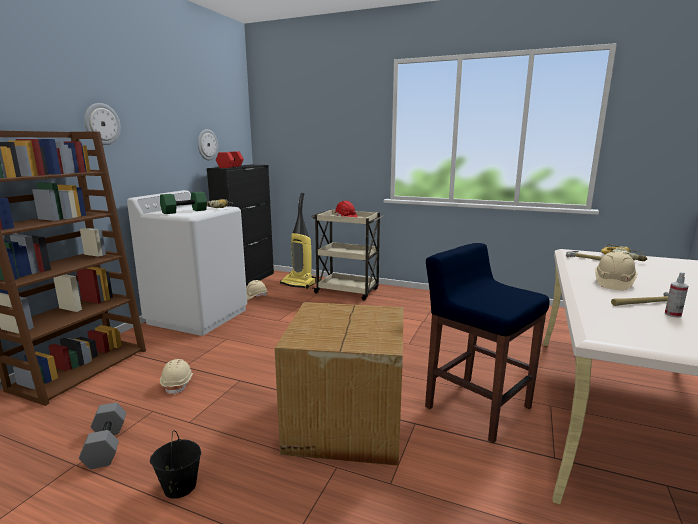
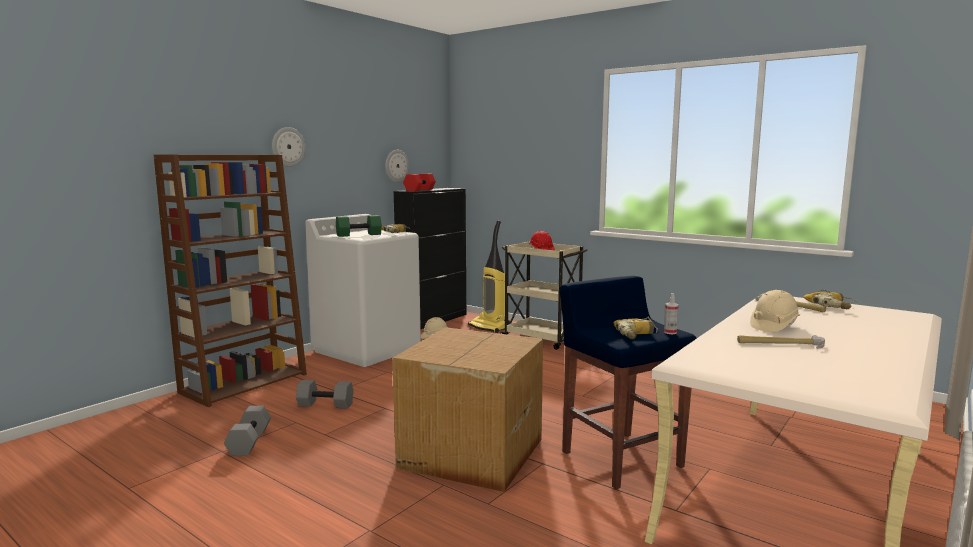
camera: 15 degrees right, 5 degrees down
(178, 384) = (326, 404): beige hard hat -> grey dumbbell
(179, 486) = (299, 477): black bucket -> none
(504, 300) = (637, 334): none -> power drill
(672, 314) = (794, 354): spray bottle -> spray bottle (670, 332)

